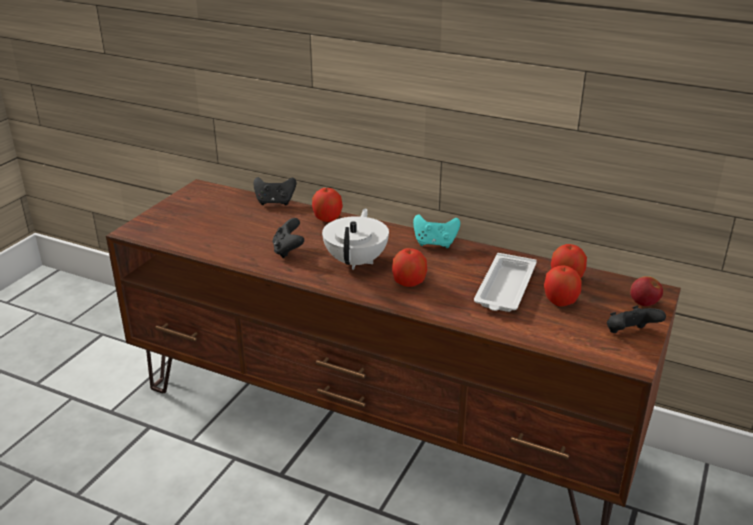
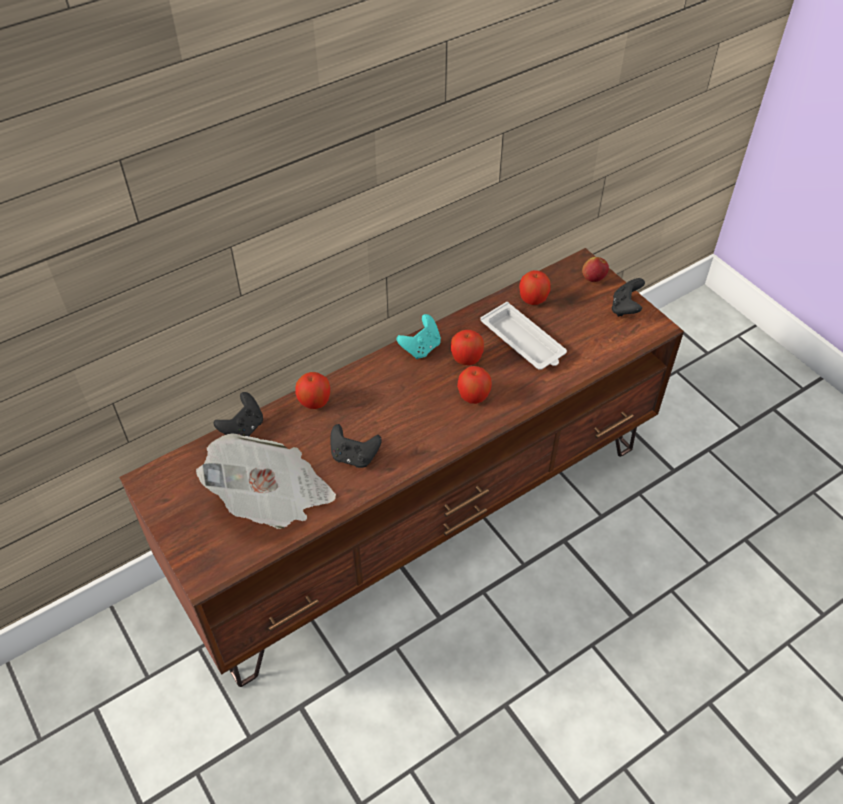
camera: 60 degrees left, 20 degrees up
(219, 232) = (273, 498): none -> newspaper
(357, 261) = (411, 414): white teapot -> none
(560, 301) = (561, 320): apple -> apple (466, 359)

